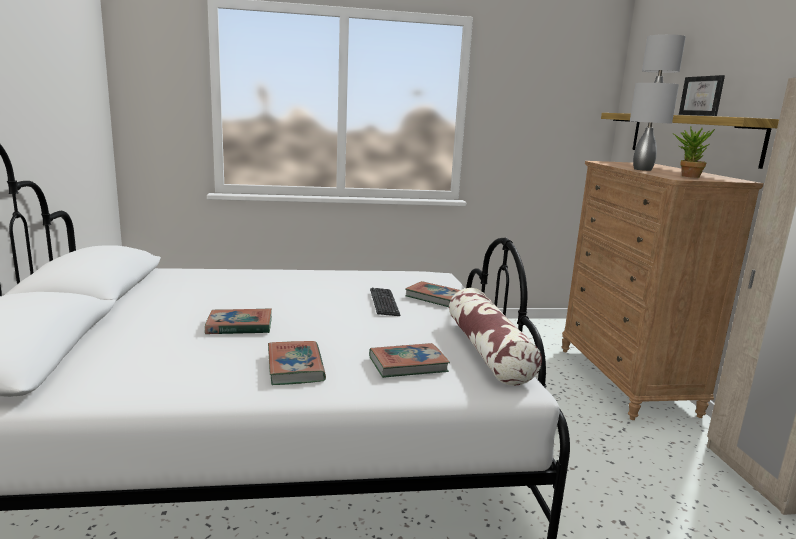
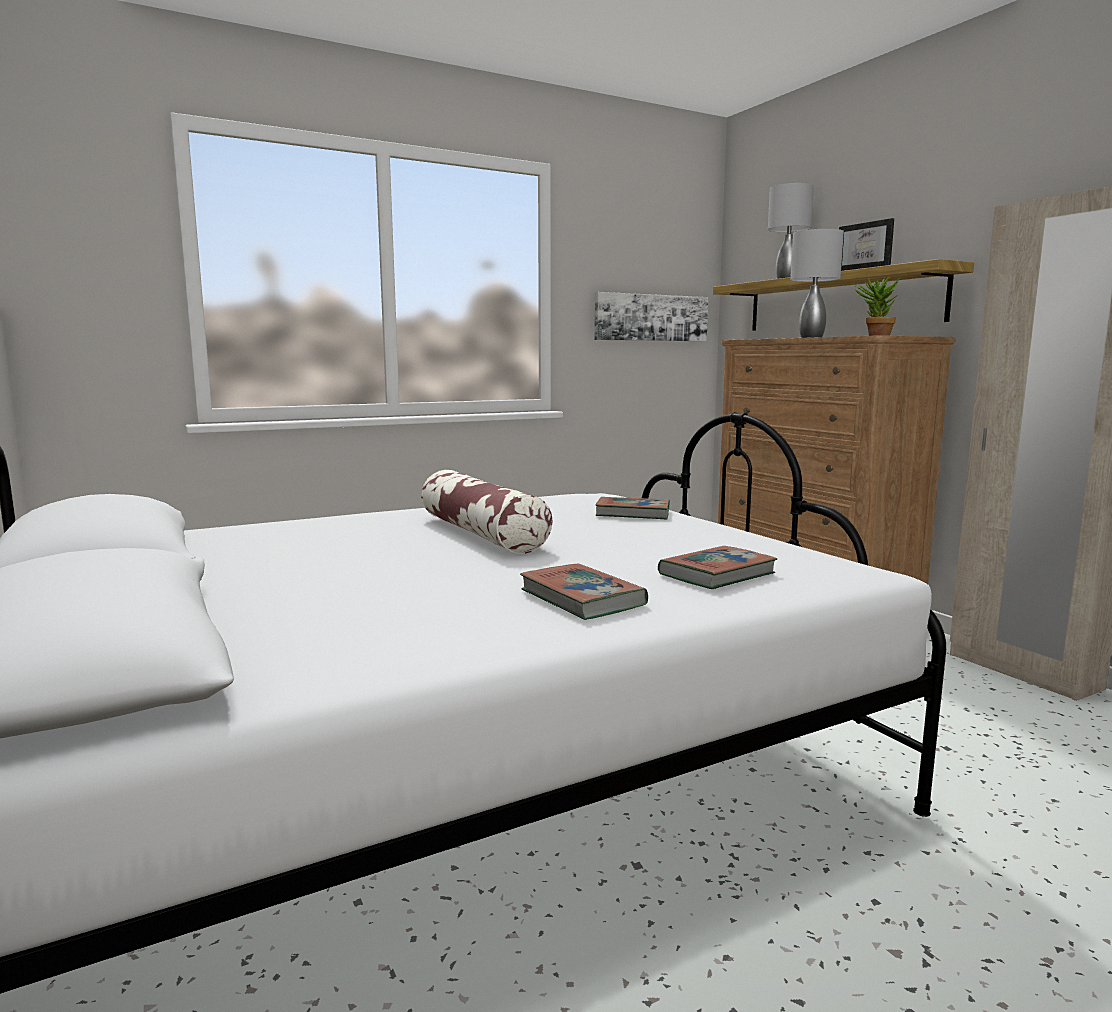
camera: 20 degrees left, 5 degrees down
(239, 326) = (426, 571): book -> none
(384, 303) = (580, 525): keyboard -> none
(487, 350) = (780, 549): pillow -> pillow (481, 533)
(550, 134) = (651, 317): none -> picture

